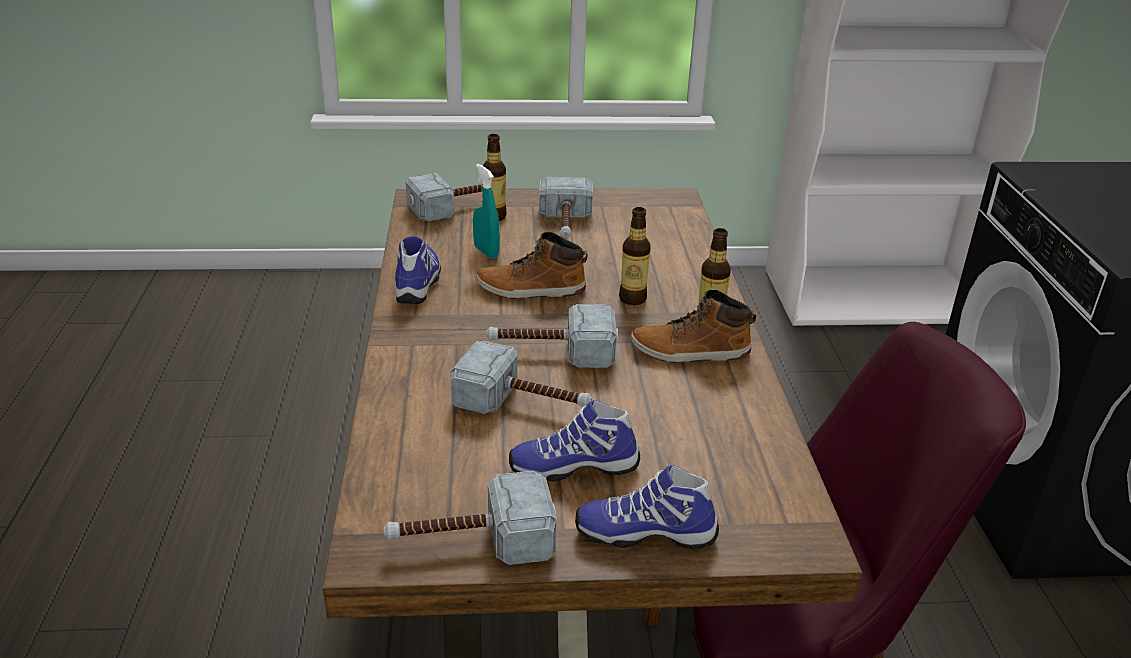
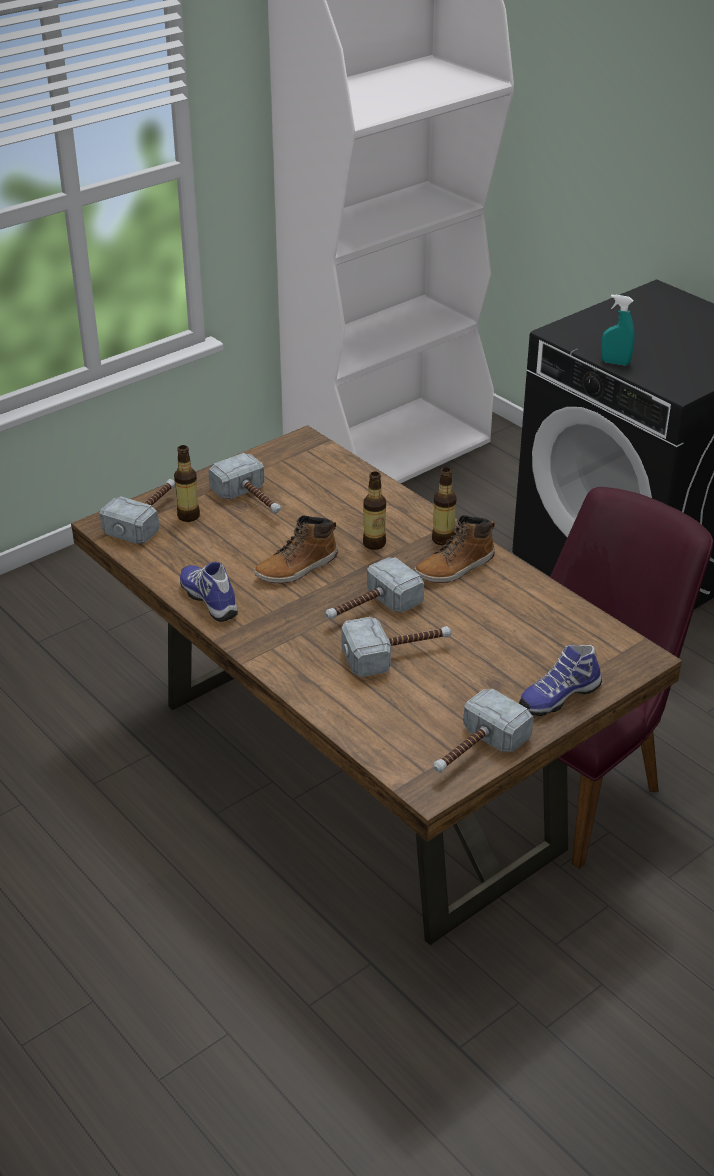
camera: 35 degrees left, 5 degrees up
(486, 252) = (224, 551): turquoise spray bottle -> turquoise spray bottle (615, 363)
(573, 466) = (476, 678): shoe -> none

